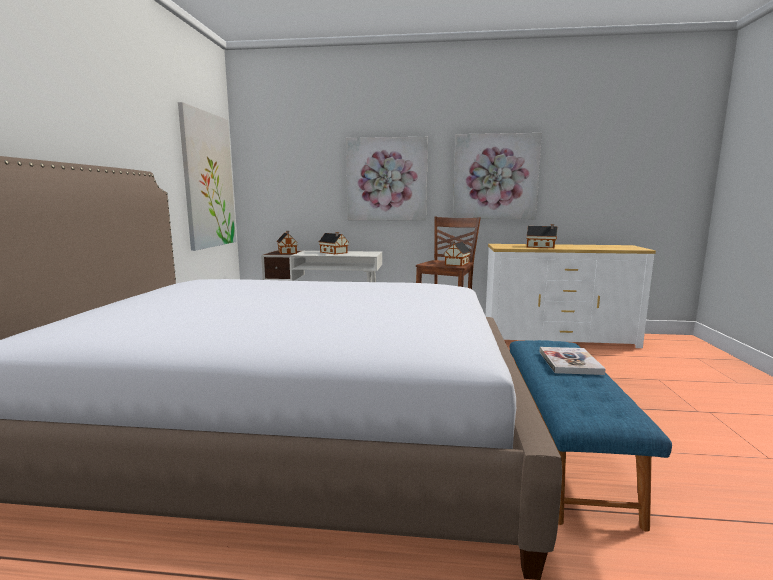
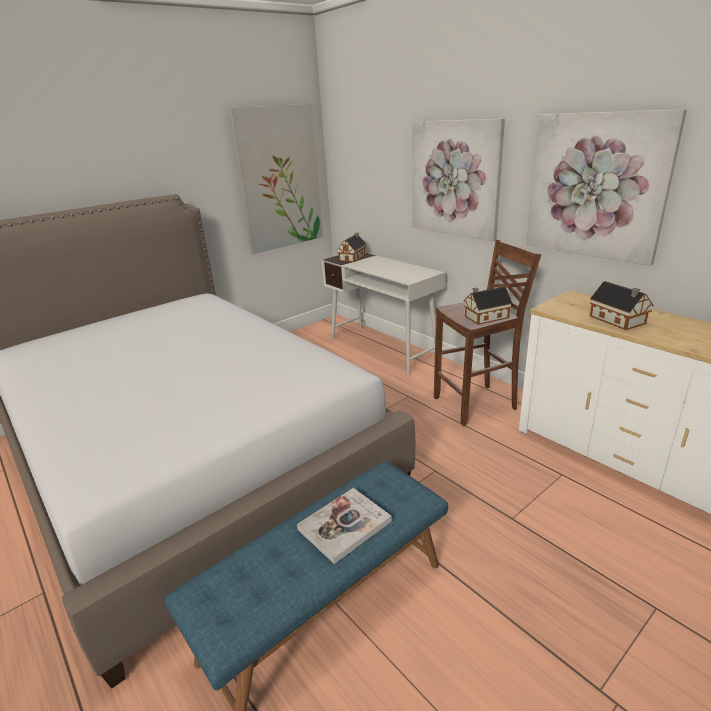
camera: 45 degrees right, 15 degrees up
(334, 252) = (389, 266): toy house -> none

